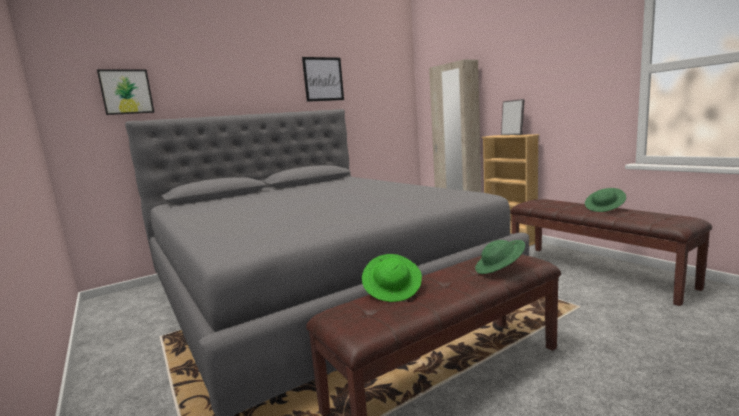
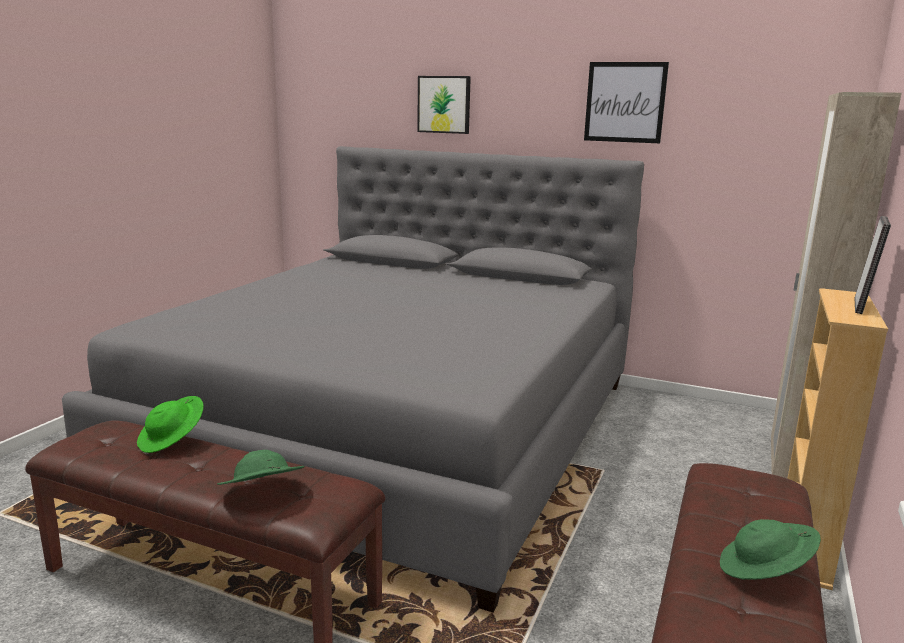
camera: 55 degrees right, 5 degrees up
(126, 92) = (351, 110): picture -> picture (444, 104)

